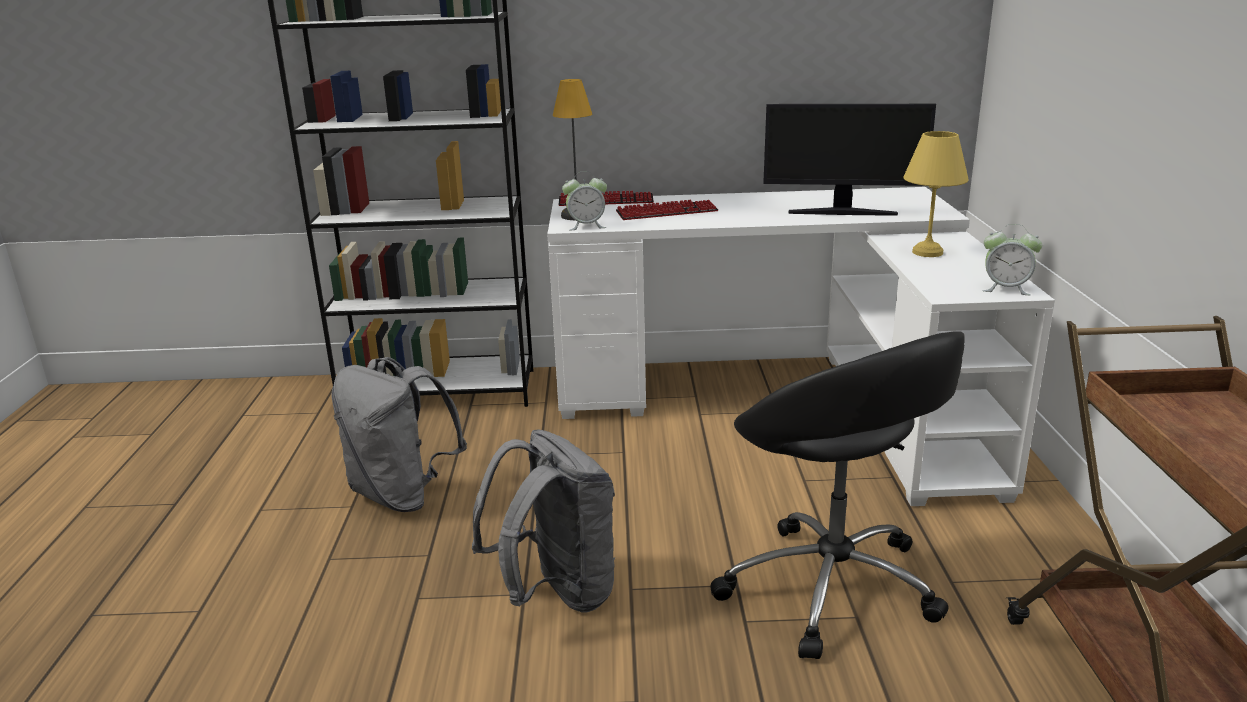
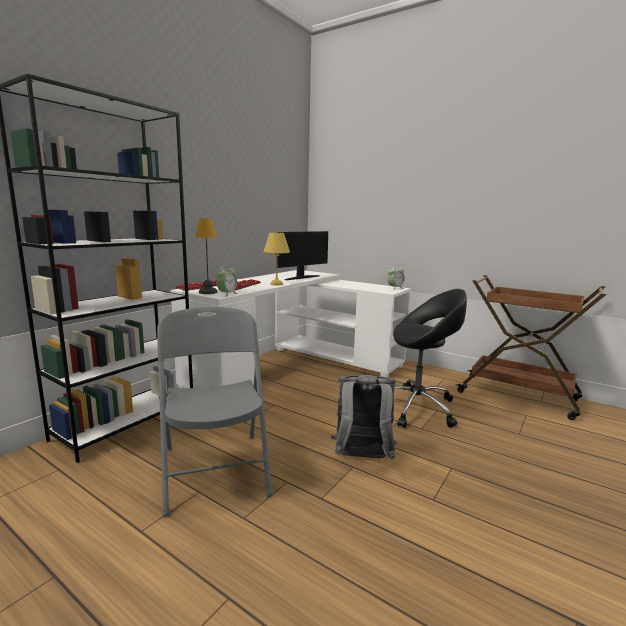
camera: 55 degrees left, 10 degrees down
(403, 494) = (215, 470): grey backpack -> grey chair
(928, 252) = (349, 285): yellow table lamp -> yellow table lamp (276, 284)

